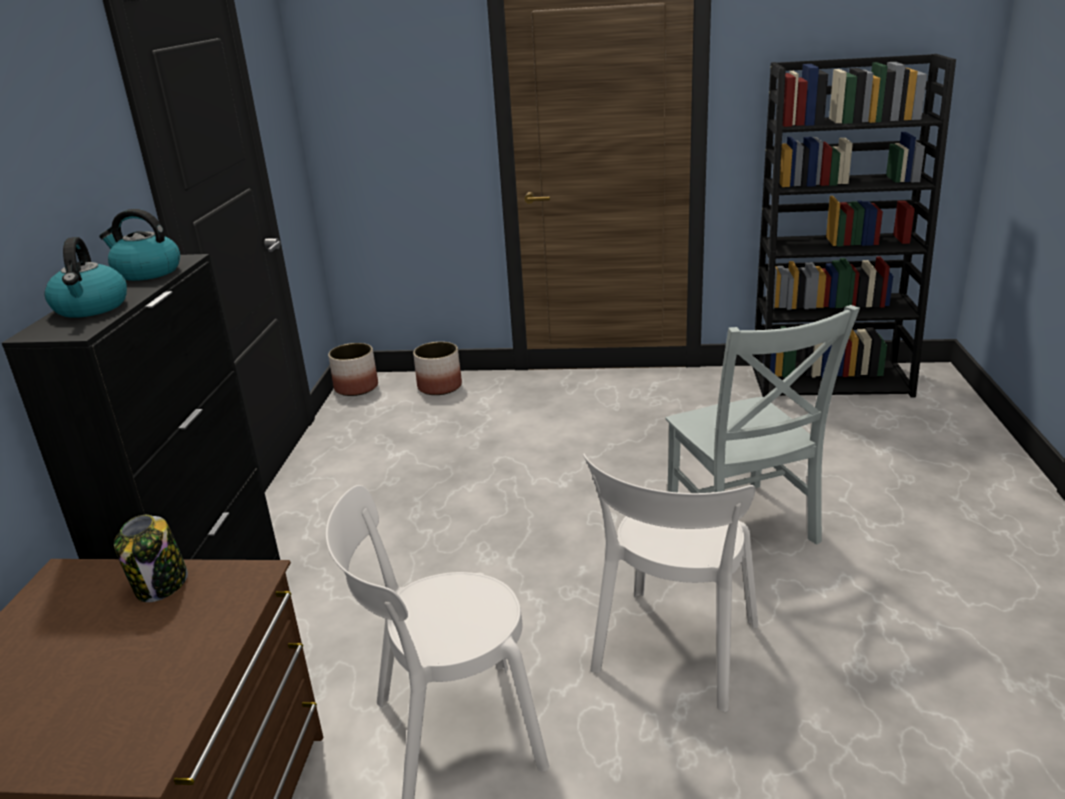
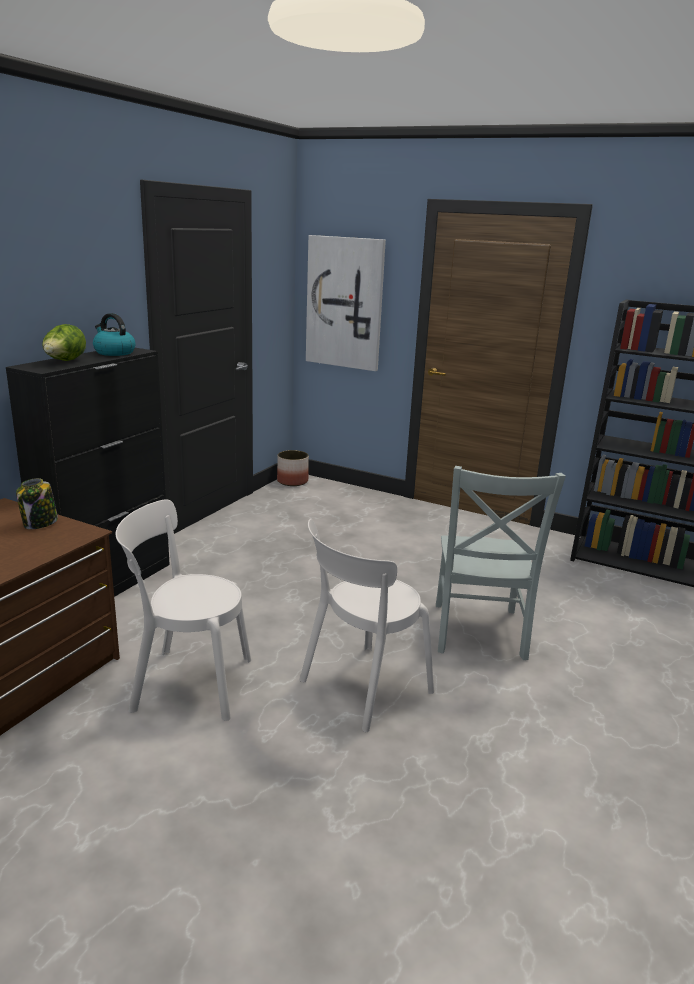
camera: 20 degrees right, 5 degrees down
(91, 308) = (64, 361): kettle -> lettuce
(383, 123) = (345, 303): none -> picture
(440, 386) = (345, 494): planter -> none

